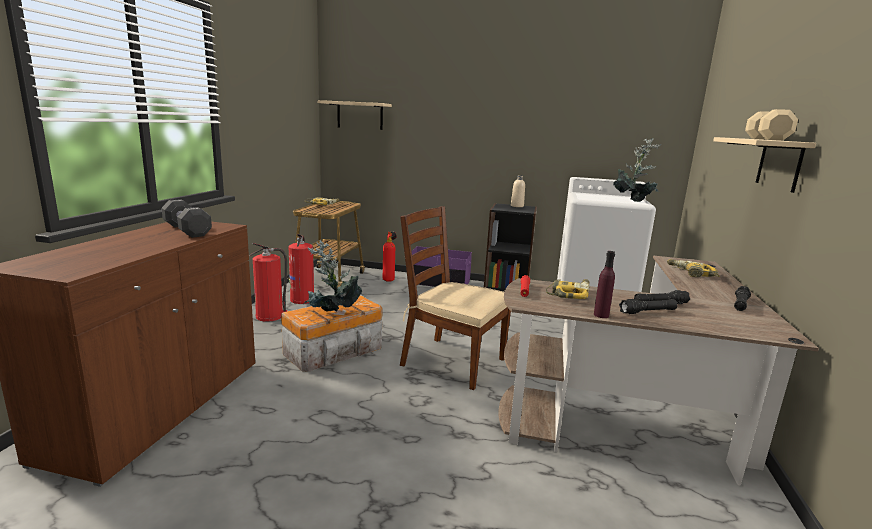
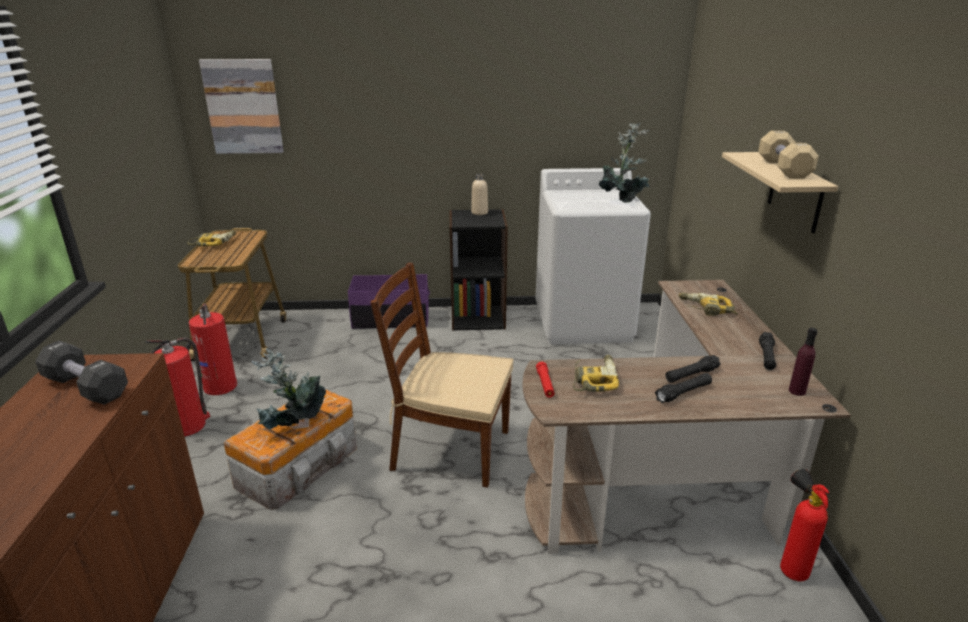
camera: 15 degrees left, 10 degrees up
(360, 115) = (243, 107): beige shelf -> picture
(389, 280) = (325, 327): fire extinguisher -> fire extinguisher (790, 568)
(601, 315) = (639, 411): purple bottle -> purple bottle (797, 391)

